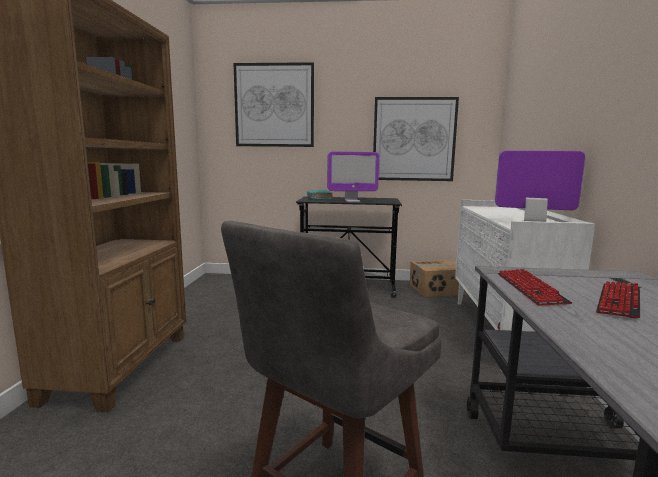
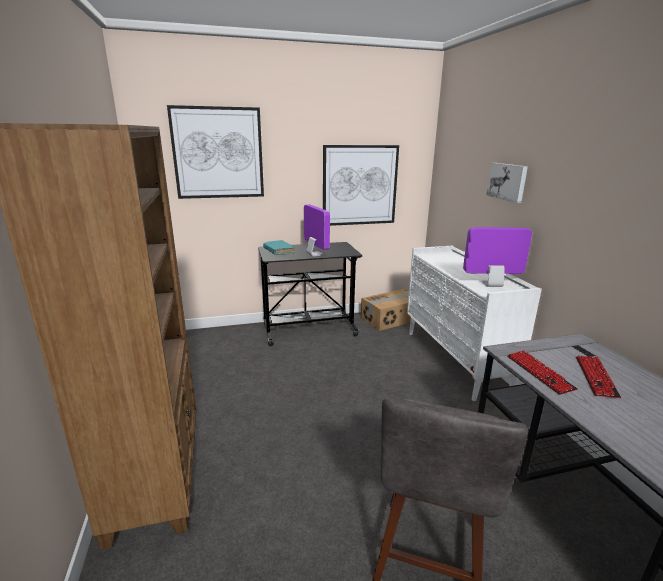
camera: 20 degrees left, 10 degrees up
(352, 201) = (315, 254): monitor -> monitor turned 90 degrees counterclockwise
(563, 105) = (507, 181): none -> picture

